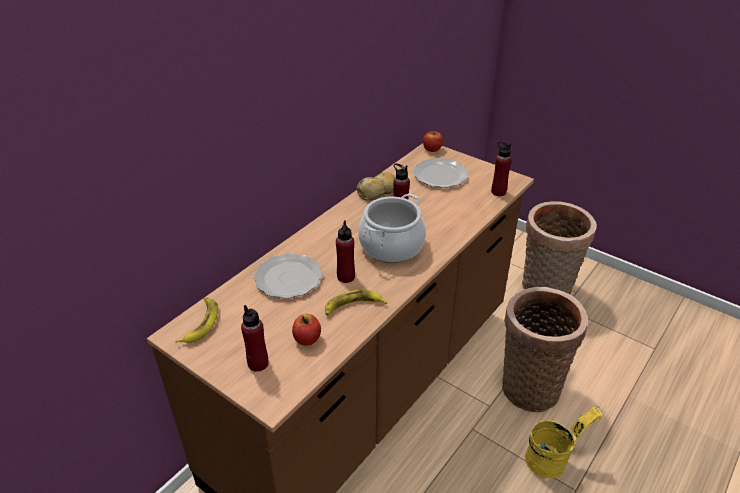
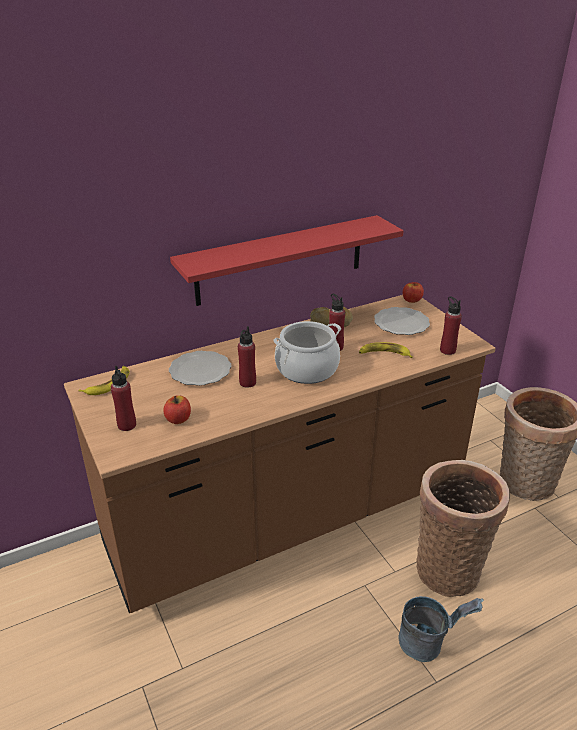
camera: 25 degrees right, 5 degrees down
(325, 140) = (280, 260): none -> red shelf
(353, 306) = (235, 406): banana -> banana (384, 354)
(551, 459) = (429, 643): yellow bucket -> grey bucket

